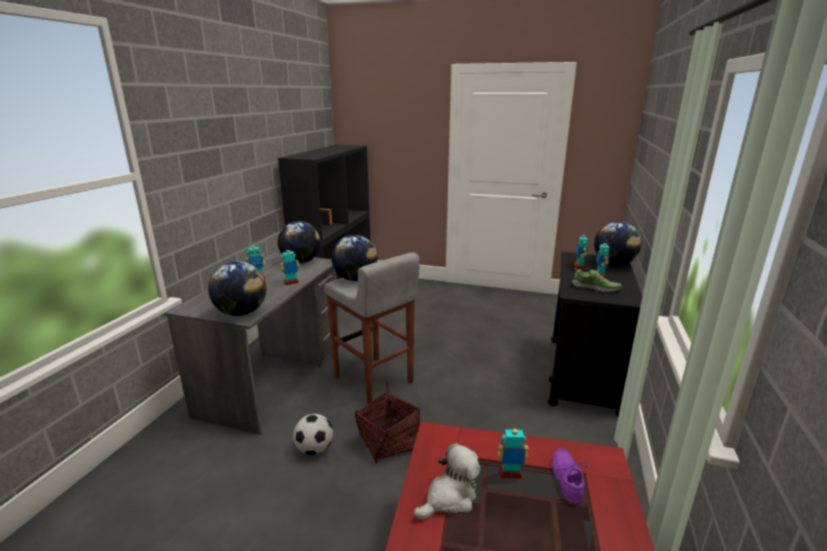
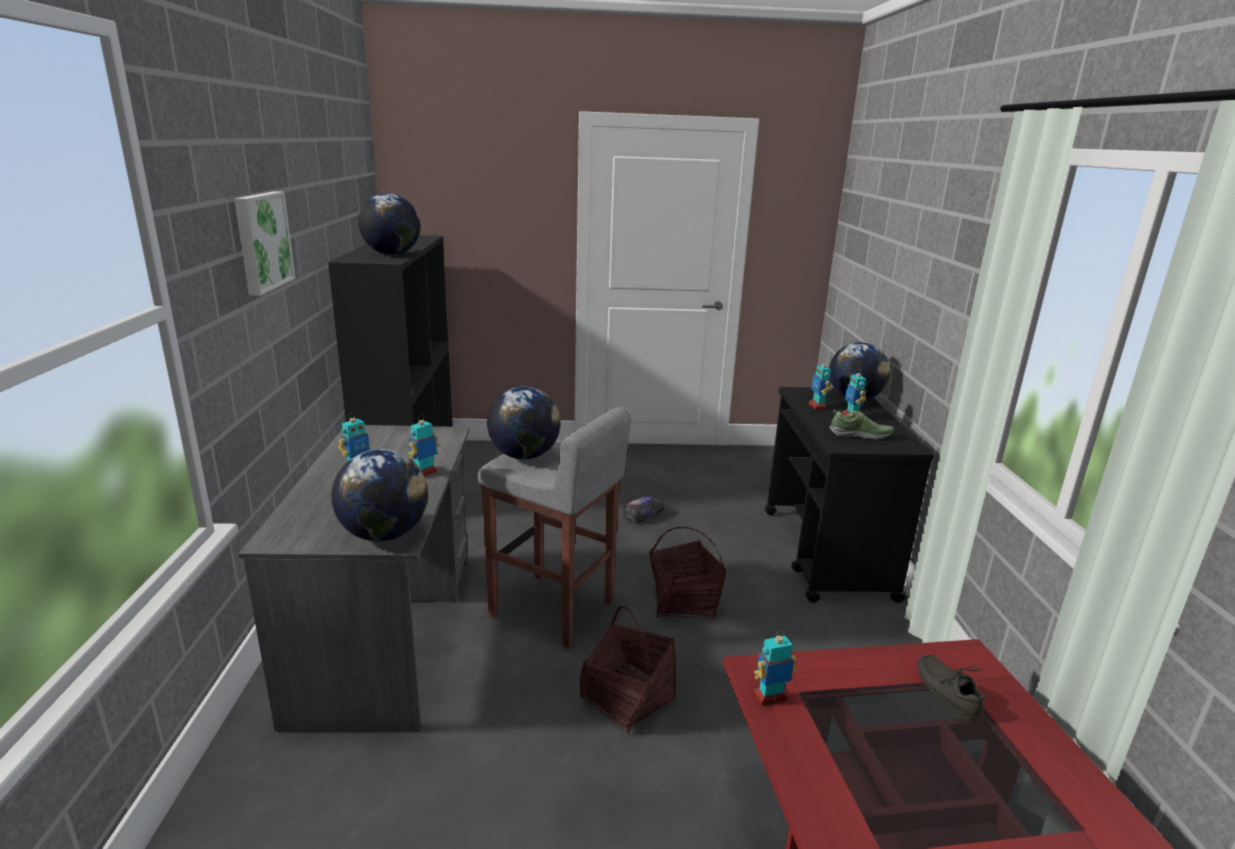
camera: 20 degrees left, 0 degrees up
(221, 142) = (261, 241): none -> picture
(301, 261) = (409, 436): globe -> globe (391, 254)
(314, 449) = (523, 734): football -> none
(449, 497) = (831, 751): plush toy -> none
(459, 389) = (683, 602): none -> basket
(464, 331) = (643, 515): none -> toy truck
(510, 473) = (880, 701): toy robot -> toy robot (770, 698)
(569, 479) = (949, 692): purple shoe -> grey shoe

